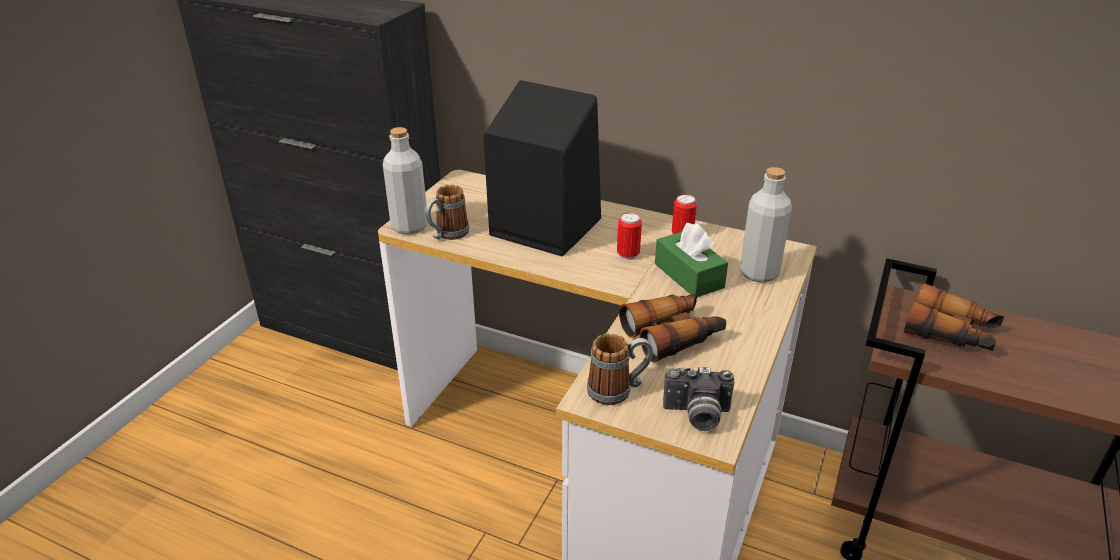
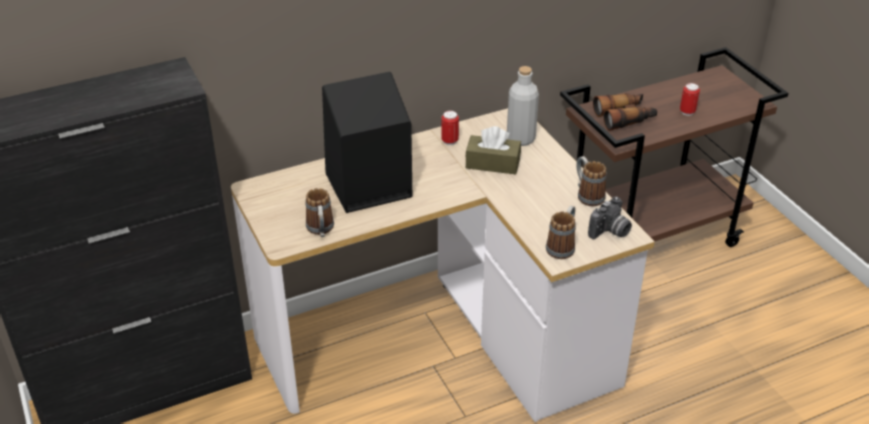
camera: 50 degrees left, 5 degrees up
(409, 226) = (285, 241): grey bottle -> none
(628, 255) = (443, 172): can -> can (687, 112)
(673, 335) = (539, 201): binoculars -> none
(688, 276) = (492, 163): green tissue box -> brown tissue box
(738, 364) = (587, 195): none -> mug

